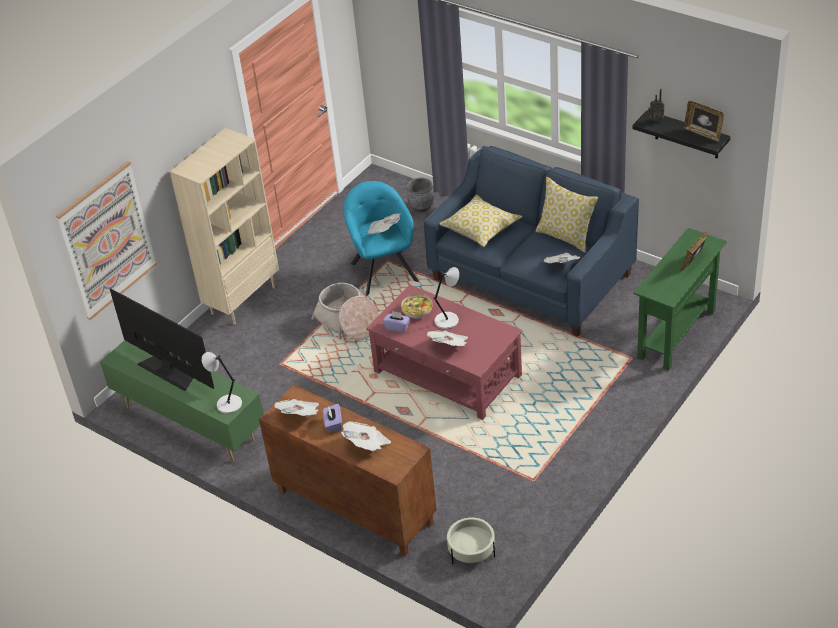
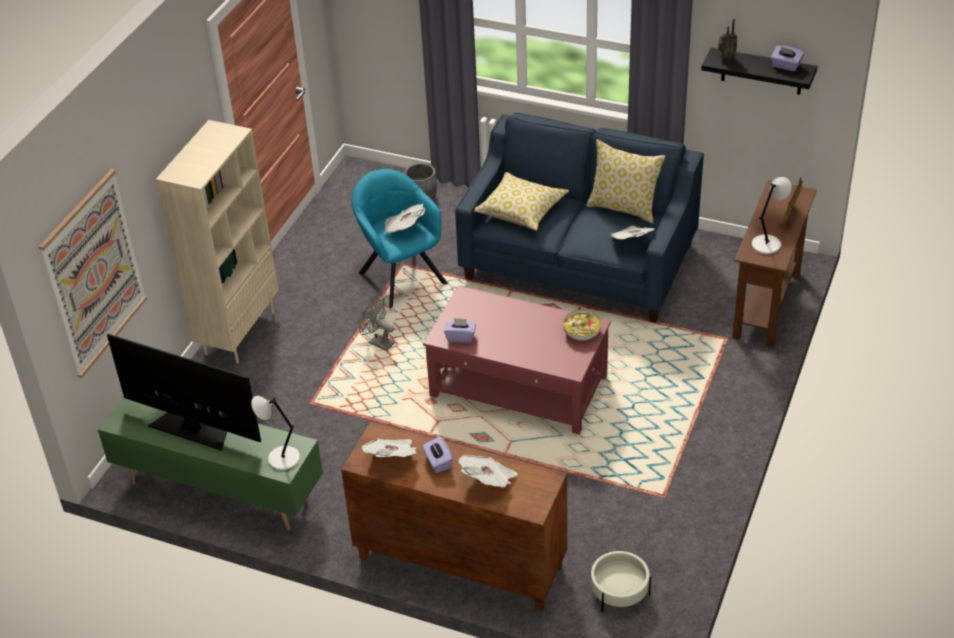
camera: 15 degrees left, 0 degrees up
(347, 322) = (378, 342): basket -> grey fan
(417, 311) = (478, 316): bowl -> bowl (582, 332)
(448, 320) = (518, 321): grey table lamp -> grey table lamp (767, 244)
(449, 346) = (531, 350): newspaper -> none
(676, 334) = (767, 305): green console table -> brown console table
(703, 133) = (786, 66): picture frame -> purple tissue box

